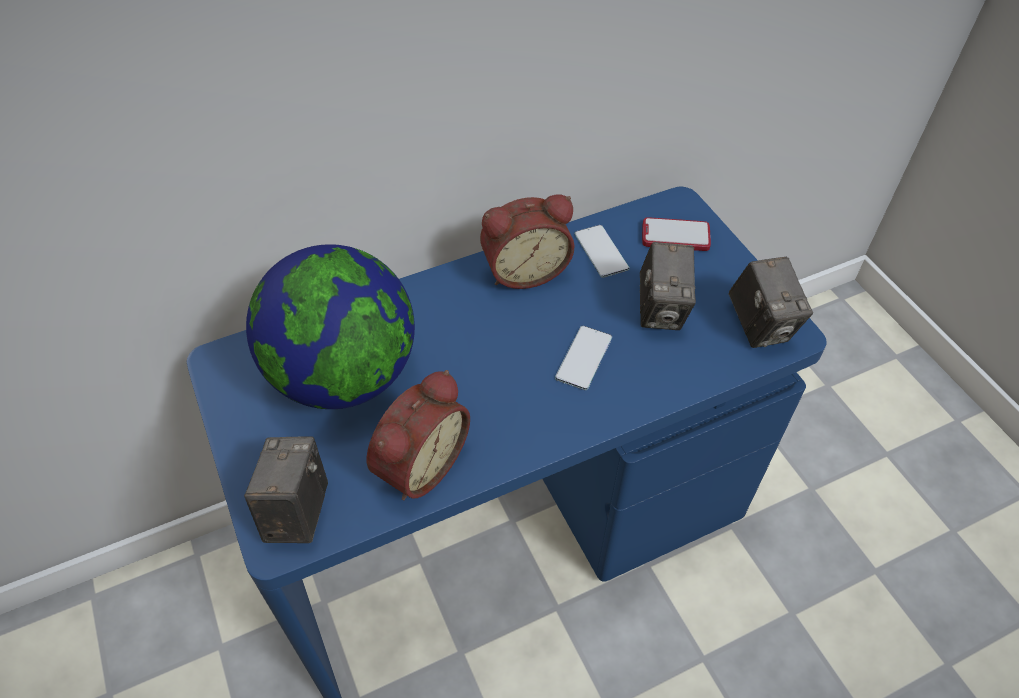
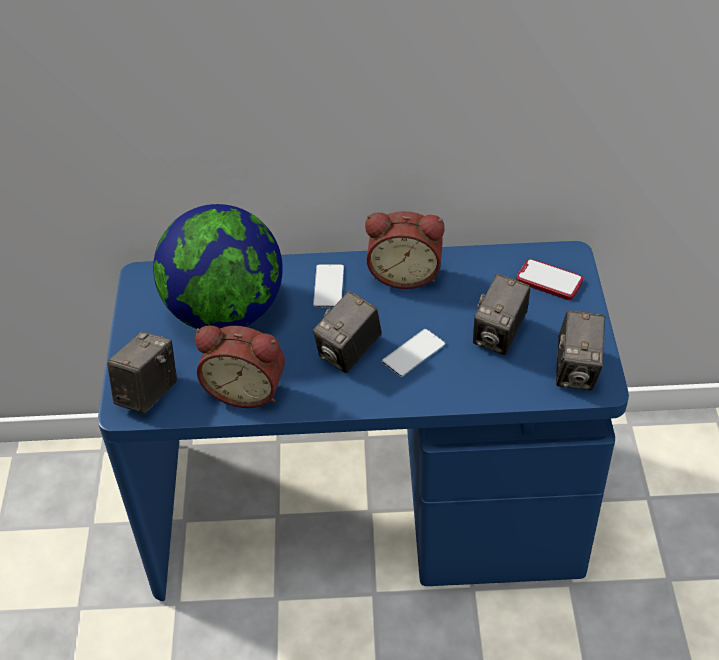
camera: 25 degrees right, 5 degrees down
(418, 463) = (246, 389): alarm clock -> alarm clock turned 45 degrees clockwise
(514, 380) = (349, 353): none -> camera
(601, 251) = (477, 276): phone -> phone (328, 286)

